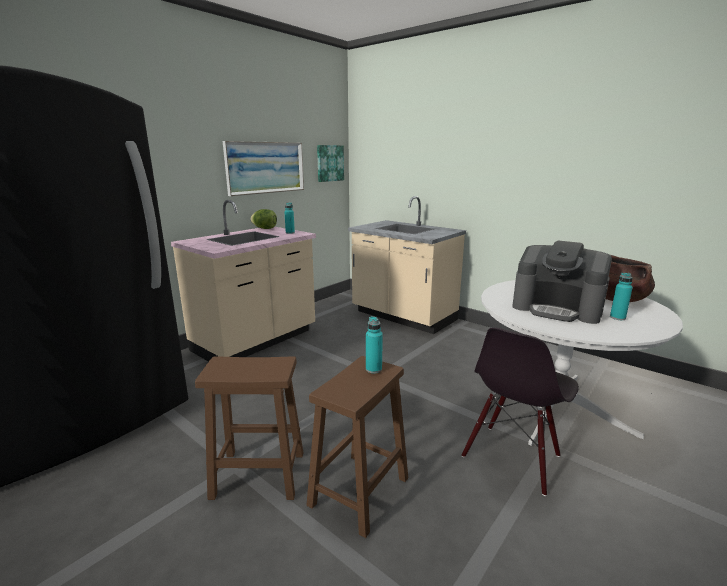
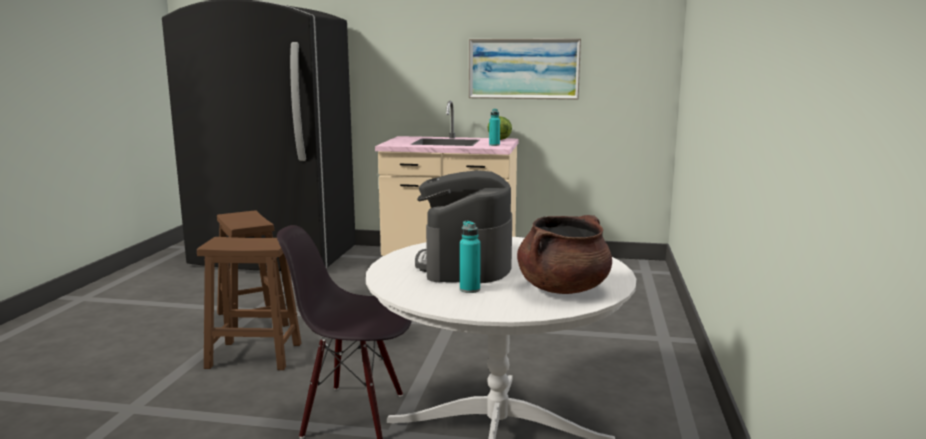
camera: 60 degrees right, 5 degrees down
(329, 163) = (636, 66): picture -> none
(373, 369) = (267, 243): turquoise bottle -> none
(403, 316) = (631, 303): beige counter -> none

